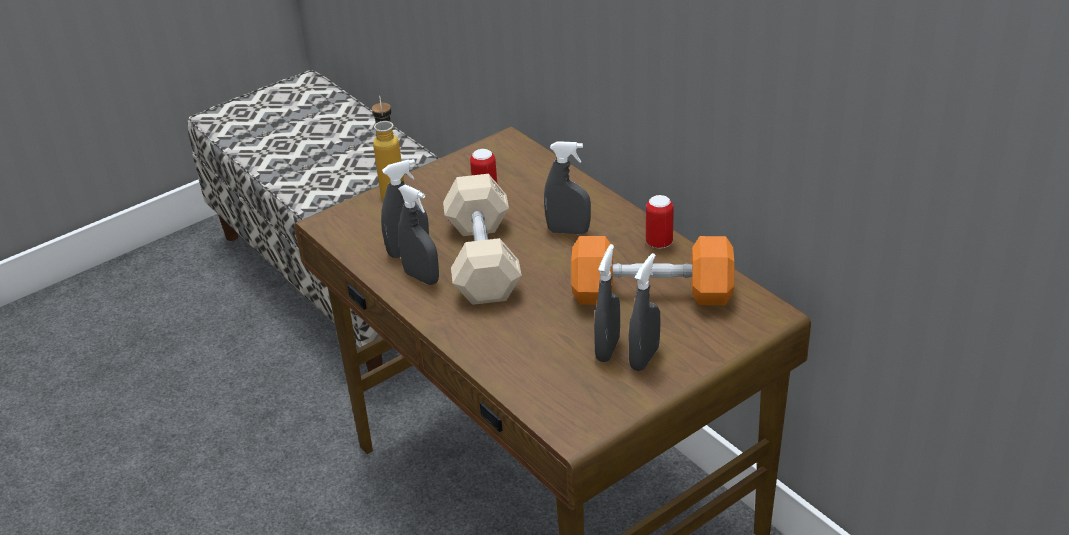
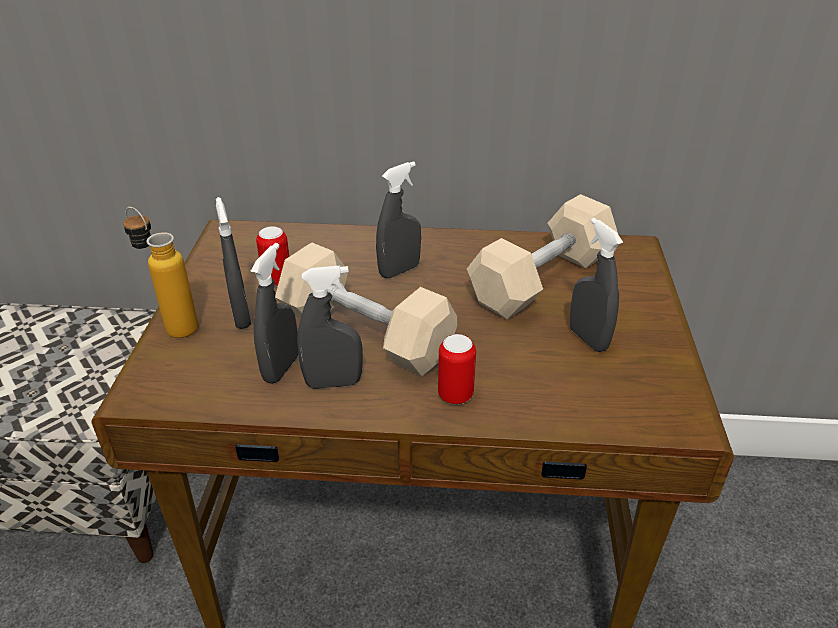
camera: 50 degrees left, 0 degrees up
(644, 358) = (623, 328): grey spray bottle -> grey spray bottle (241, 316)
(652, 294) = (542, 280): orange dumbbell -> beige dumbbell
(659, 243) = (482, 243): can -> can (455, 395)

